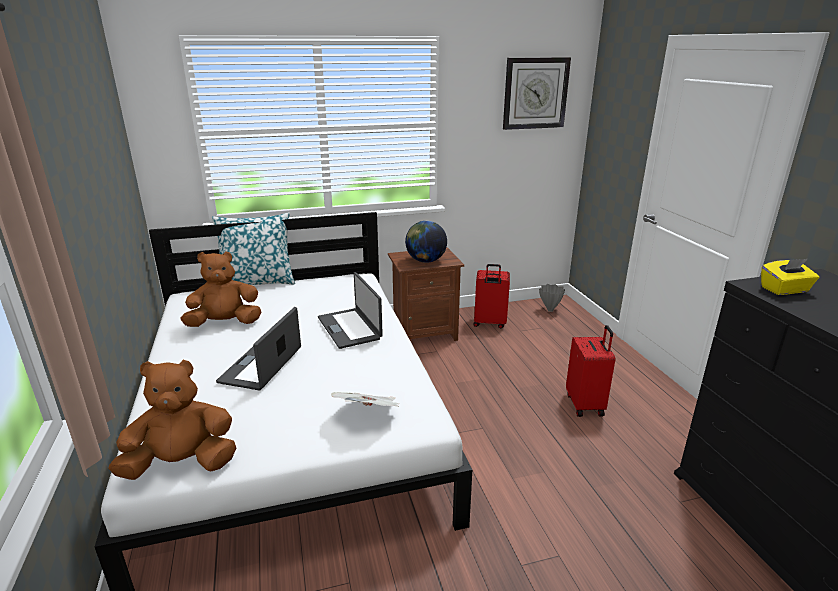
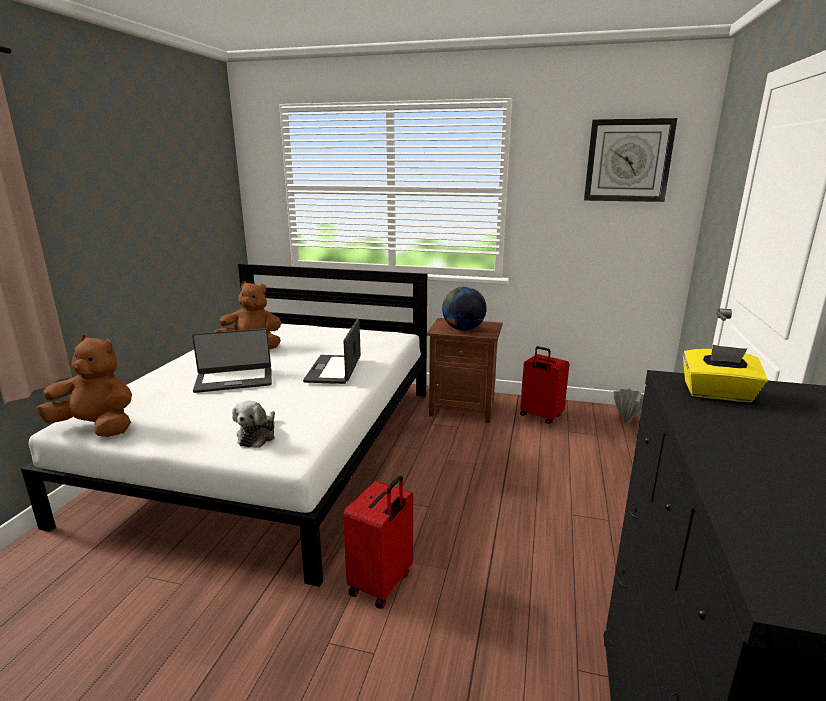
camera: 30 degrees right, 5 degrees down
(258, 282) = (315, 324): pillow -> none
(262, 365) = (234, 380): laptop -> laptop turned 150 degrees counterclockwise
(369, 414) = (258, 435): newspaper -> plush toy
(585, 405) = (567, 524): red suitcase -> red suitcase (382, 584)

